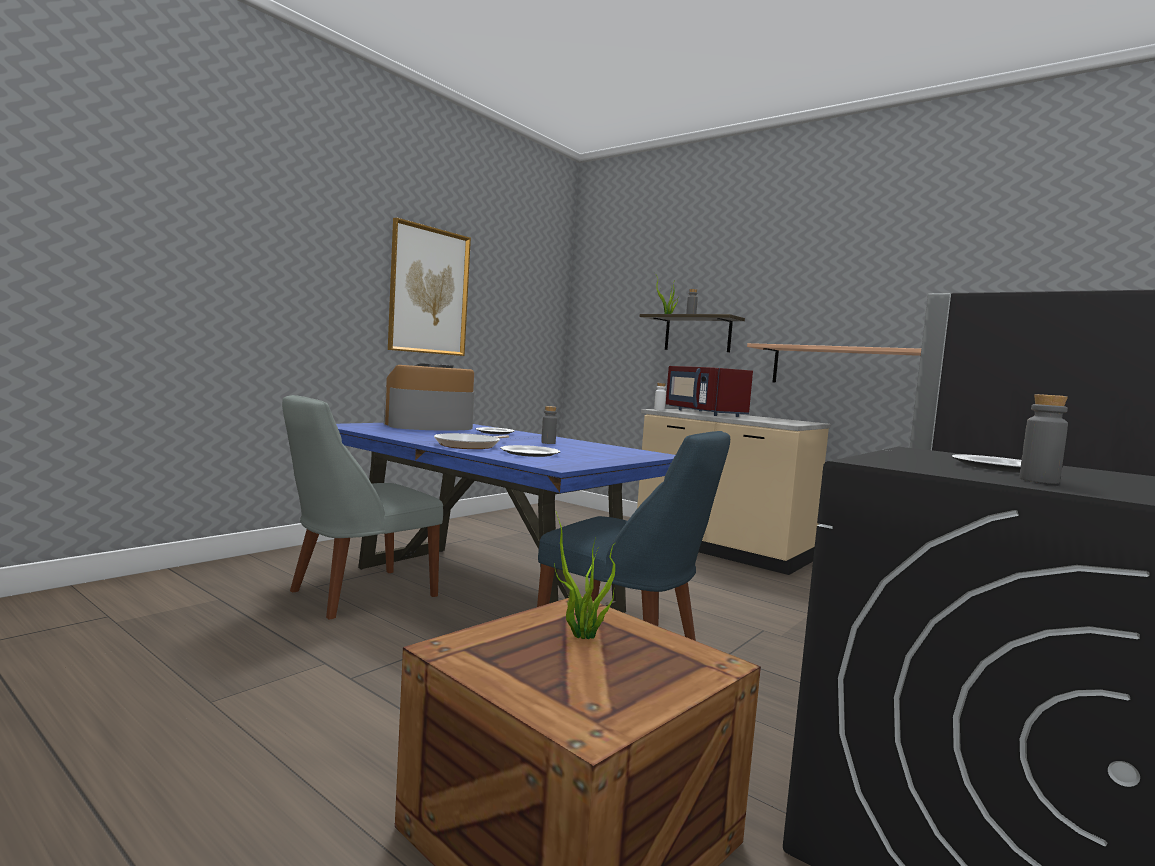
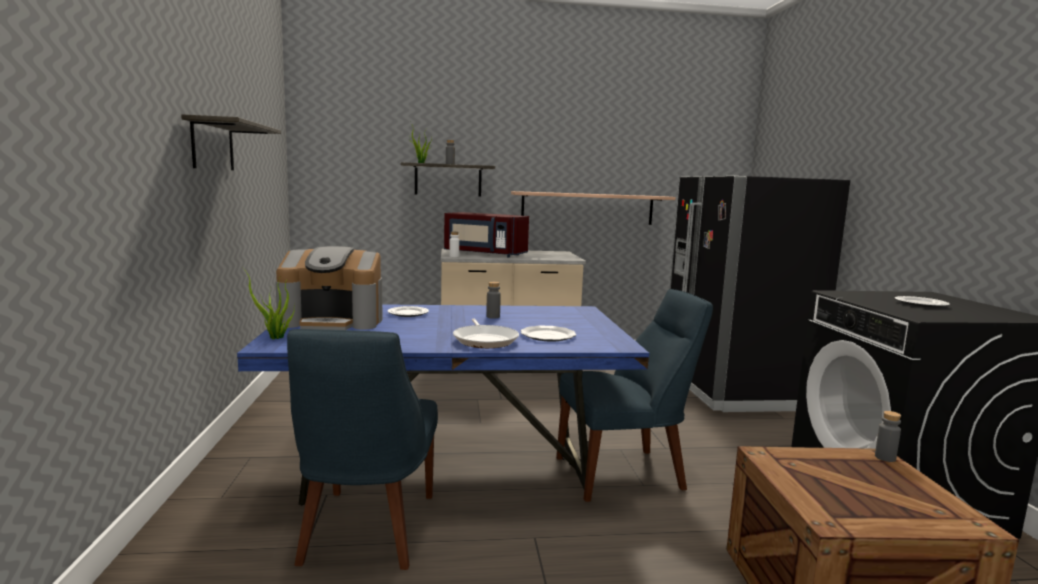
camera: 45 degrees left, 5 degrees up
(357, 594) = (366, 532): grey chair -> blue chair
(429, 291) = (213, 145): picture -> shelf
(429, 426) = (333, 321): coffee machine -> coffee machine turned 105 degrees counterclockwise
(581, 635) = (822, 473): potted plant -> potted plant (275, 338)
(1039, 481) = (975, 313): grey bottle -> grey bottle (885, 457)

